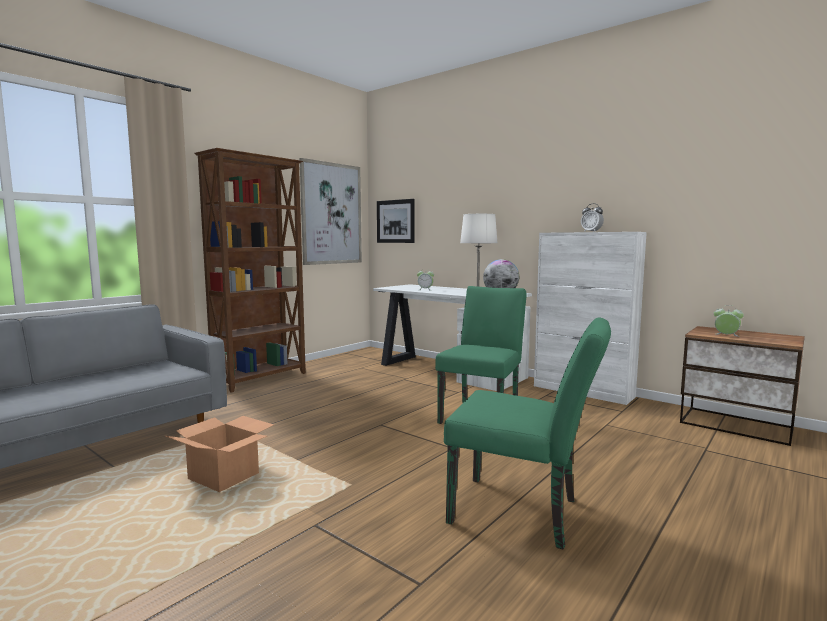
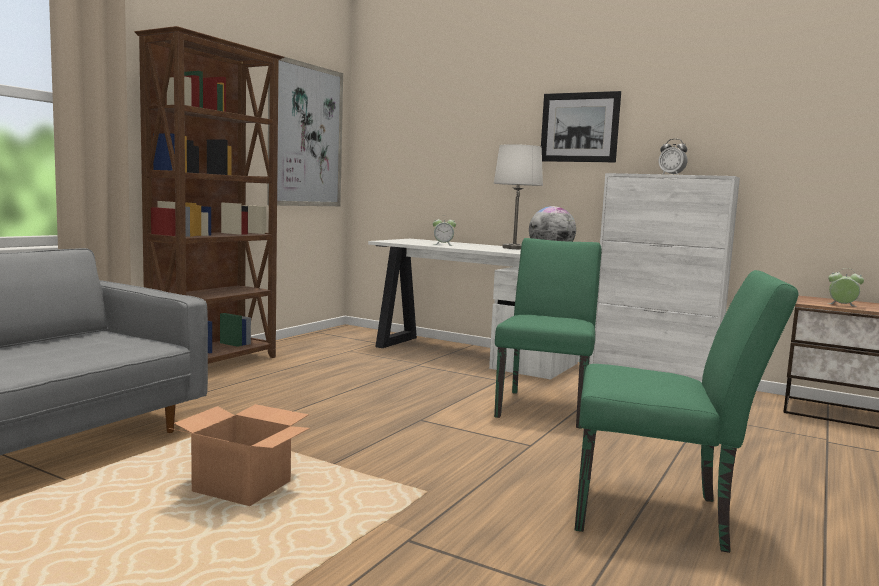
camera: 10 degrees left, 0 degrees up
(395, 221) = (391, 151): picture -> picture (579, 127)

